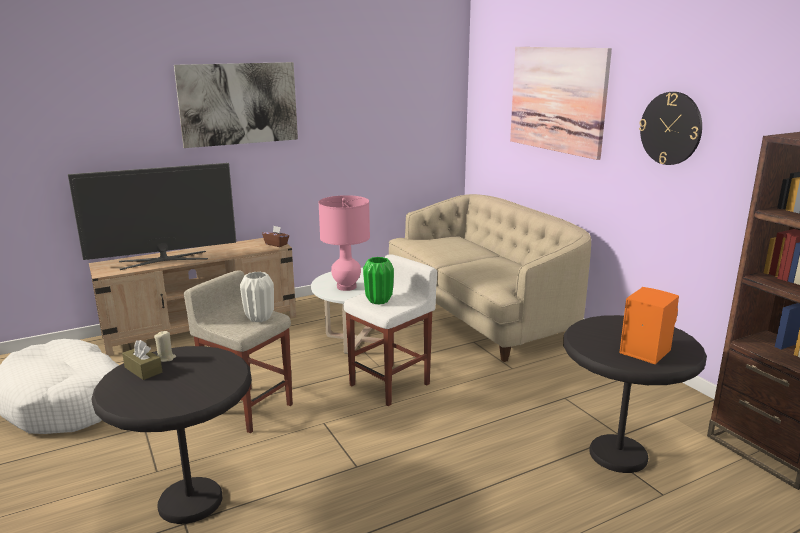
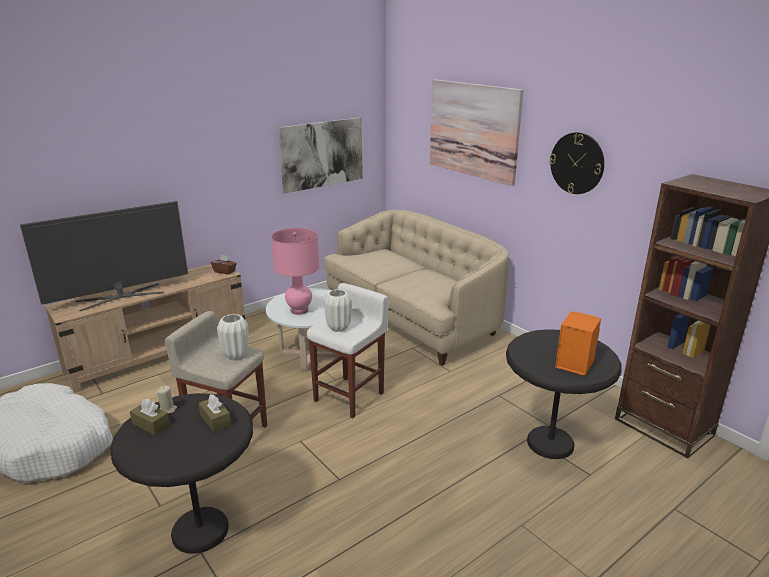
camera: 10 degrees left, 5 degrees up
(211, 372) = (215, 420): none -> brown tissue box
(239, 104) = (179, 141): picture -> picture (322, 154)
(379, 301) = (339, 328): green vase -> white vase

